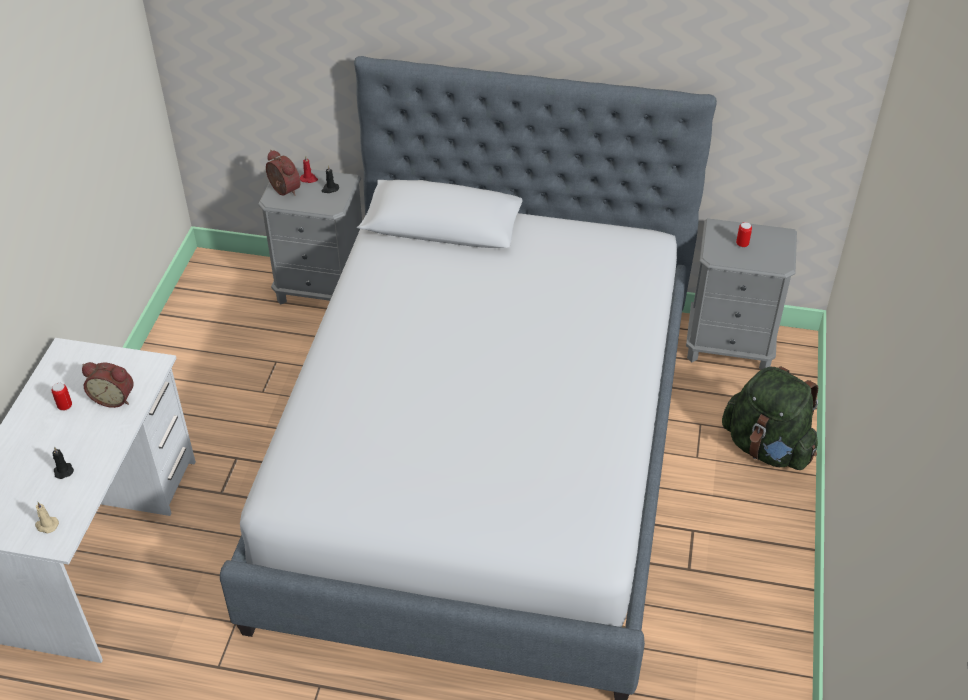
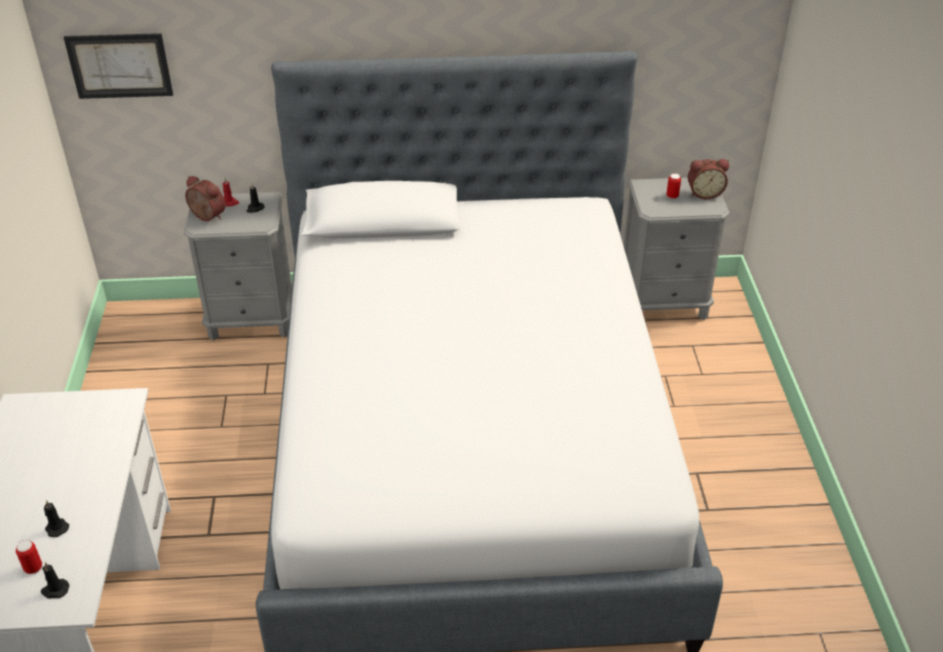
camera: 15 degrees left, 5 degrees down
(46, 525) = (55, 590): beige candle -> black candle
(65, 406) = (37, 461): can -> can (33, 568)
(114, 397) = (92, 442): alarm clock -> alarm clock (704, 193)
(218, 38) = (120, 65): none -> picture
(767, 447) = (733, 385): green backpack -> none

